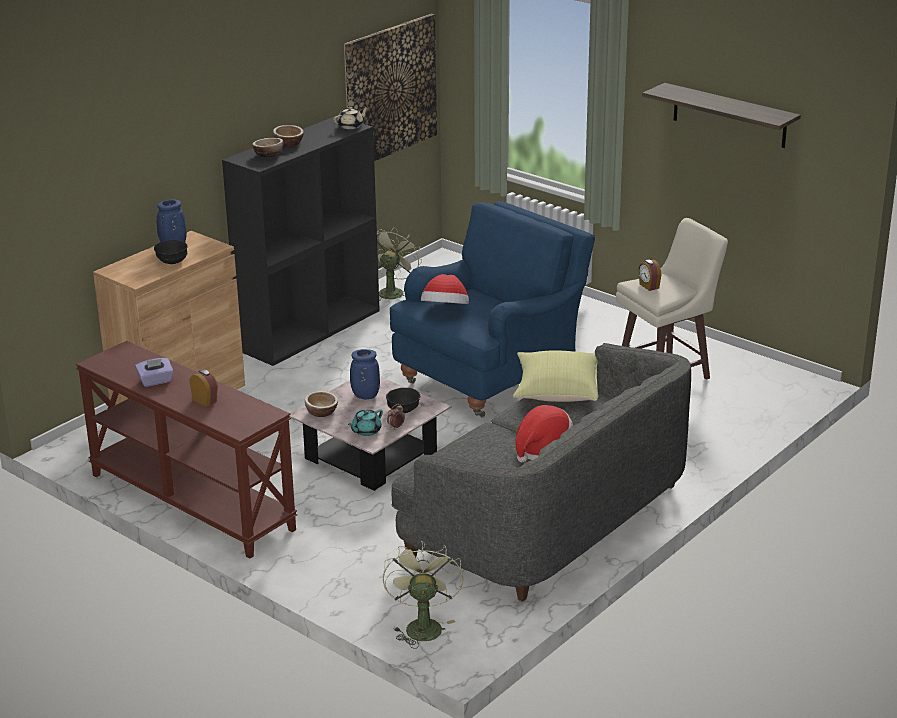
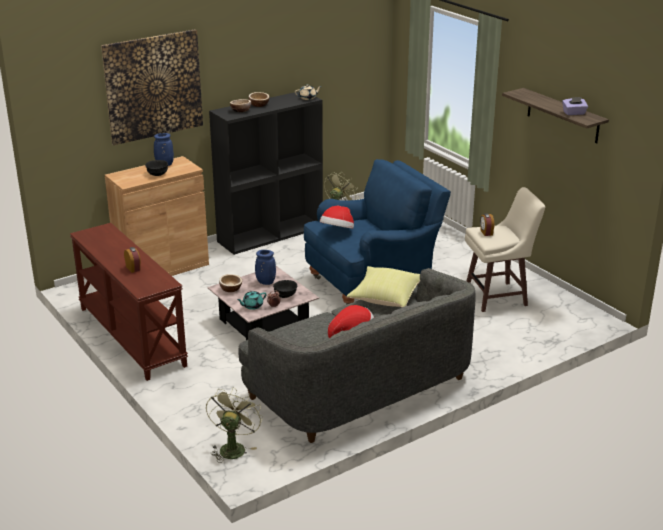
camera: 15 degrees right, 0 degrees up
(155, 381) = (111, 251): purple tissue box -> purple tissue box (574, 113)
(390, 90) = (349, 77): picture -> picture (153, 86)

